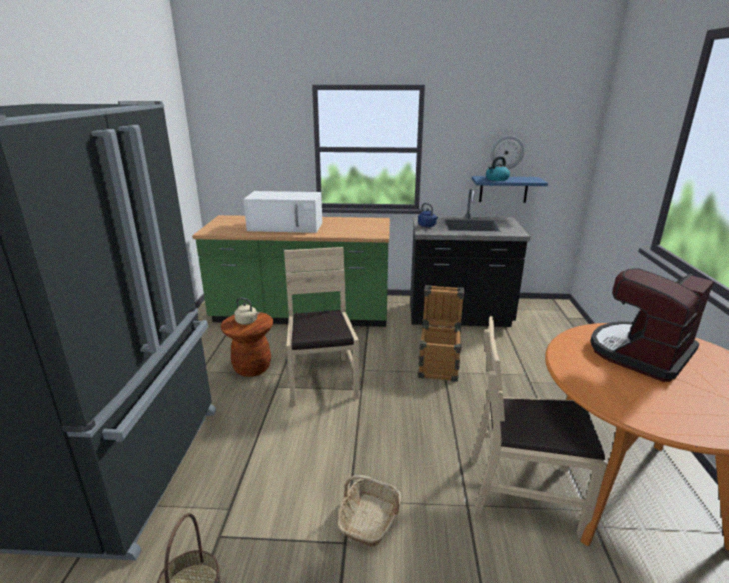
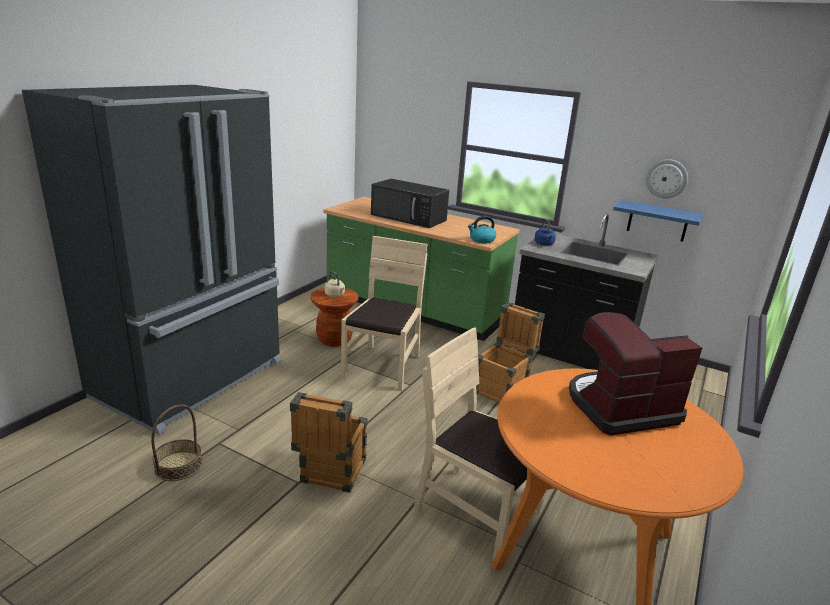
camera: 25 degrees right, 0 degrees up
(286, 226) = (409, 217): white microwave -> black microwave
(369, 519) = (330, 476): basket -> crate
(496, 179) = (643, 207): kettle -> kettle (481, 240)

